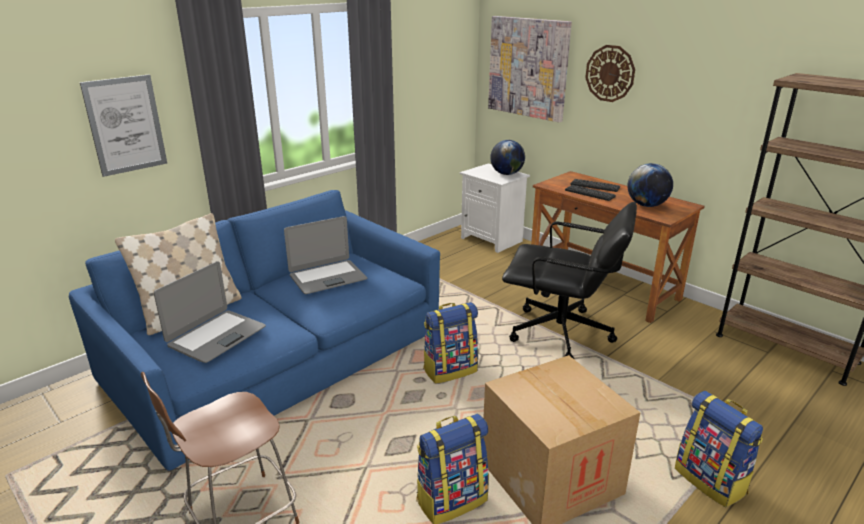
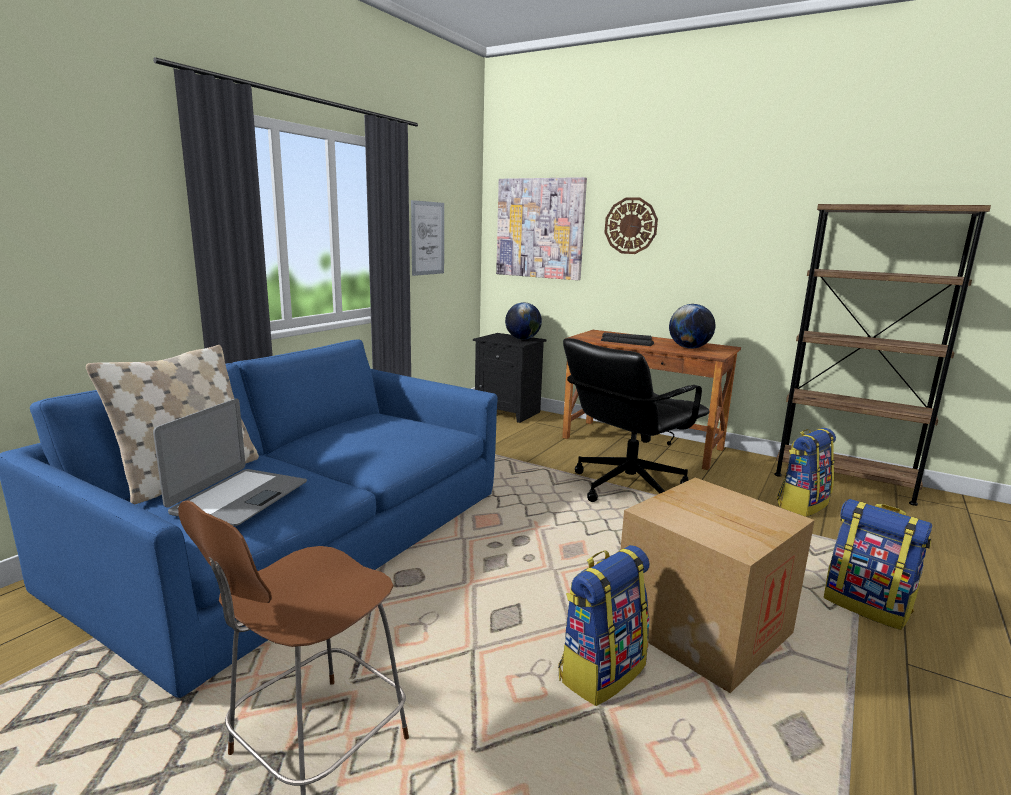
camera: 15 degrees left, 10 degrees down
(125, 125) = (96, 230): picture -> picture (427, 238)
(327, 277) = (364, 432): laptop -> none
(450, 370) = (525, 531): backpack -> backpack (802, 504)
(492, 239) = (508, 412): white nightstand -> black nightstand
(561, 334) = (627, 487): black office chair -> black office chair turned 135 degrees clockwise

